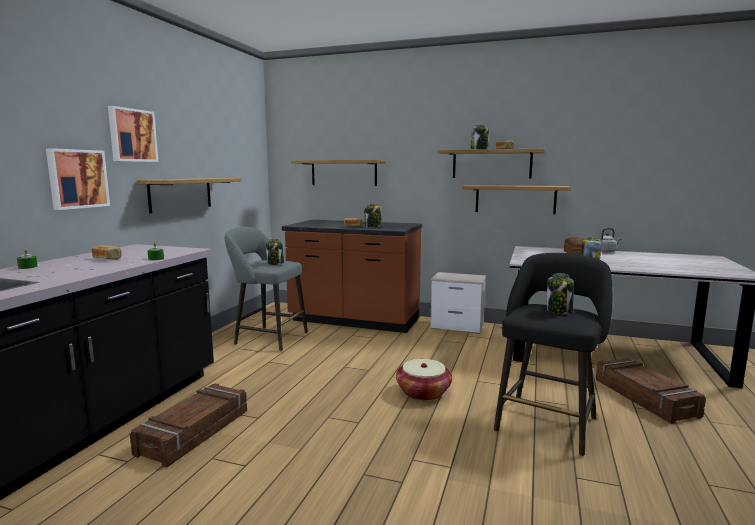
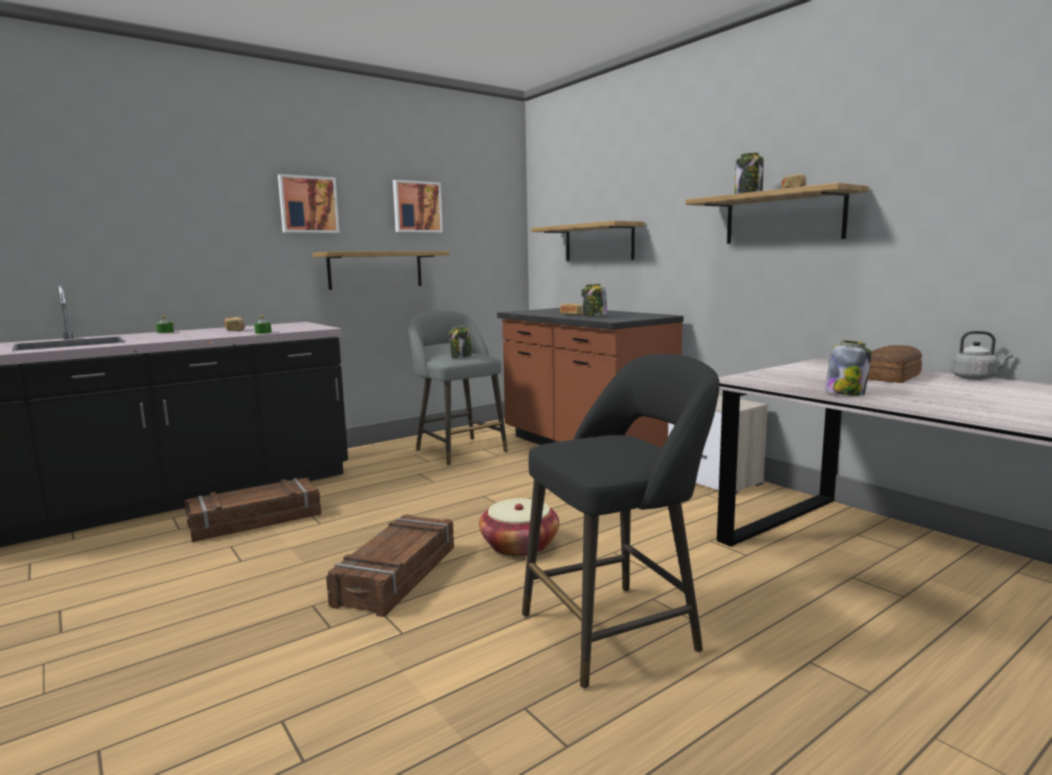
camera: 35 degrees right, 0 degrees up
(77, 179) = (237, 250): picture -> picture (417, 207)
(515, 199) = (818, 276): shelf -> none
(559, 310) = (622, 447): jar -> none
(645, 397) = (863, 655): crate -> crate (398, 575)

